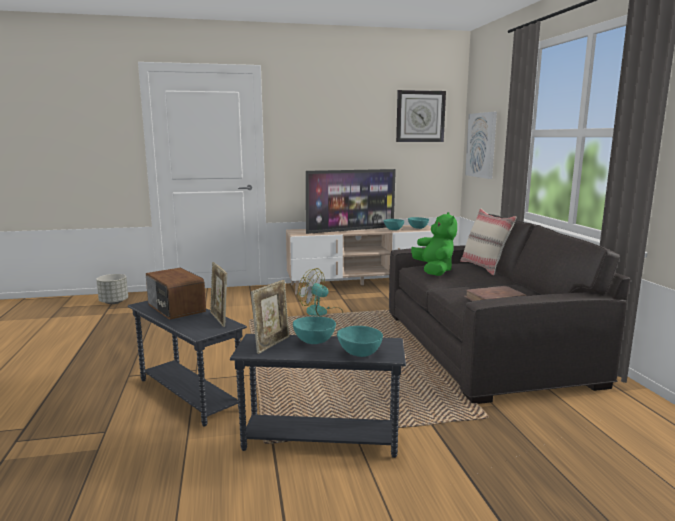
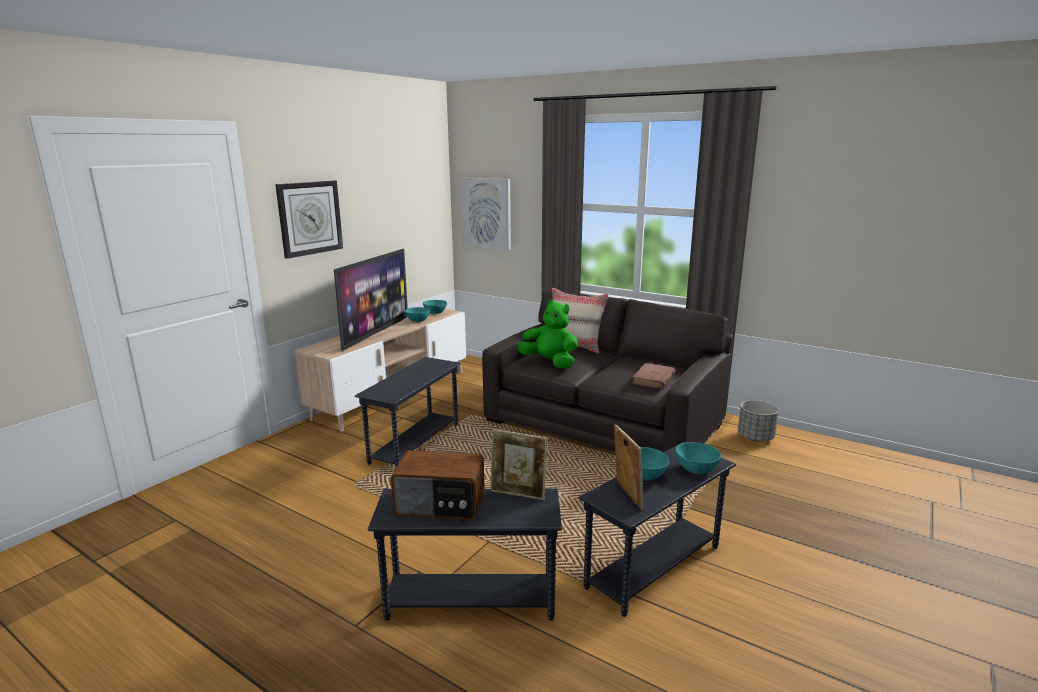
camera: 45 degrees left, 5 degrees up
(114, 302) = (82, 548): grey planter -> grey planter (755, 437)
(321, 313) = (416, 443): fan -> grey side table
(420, 116) = (414, 182): wall clock -> wall clock (310, 218)

